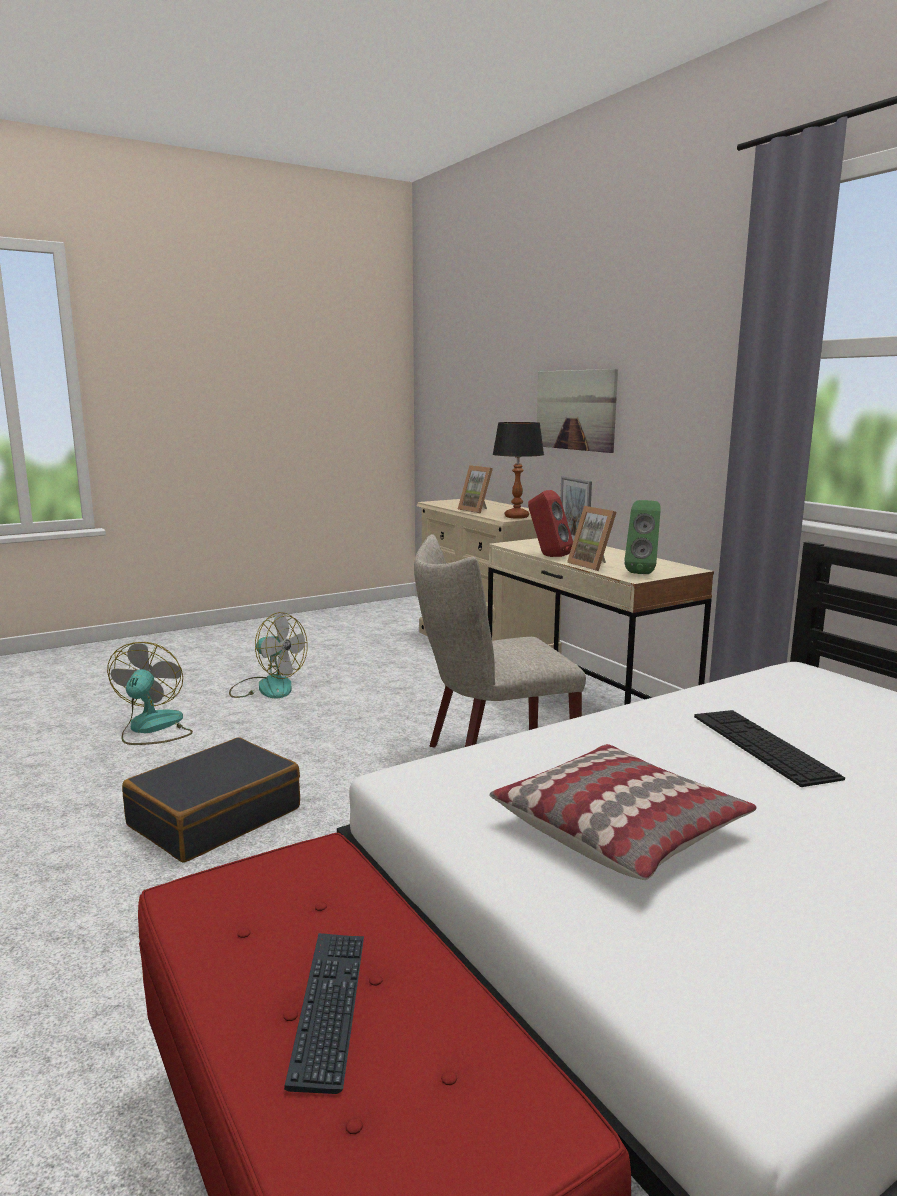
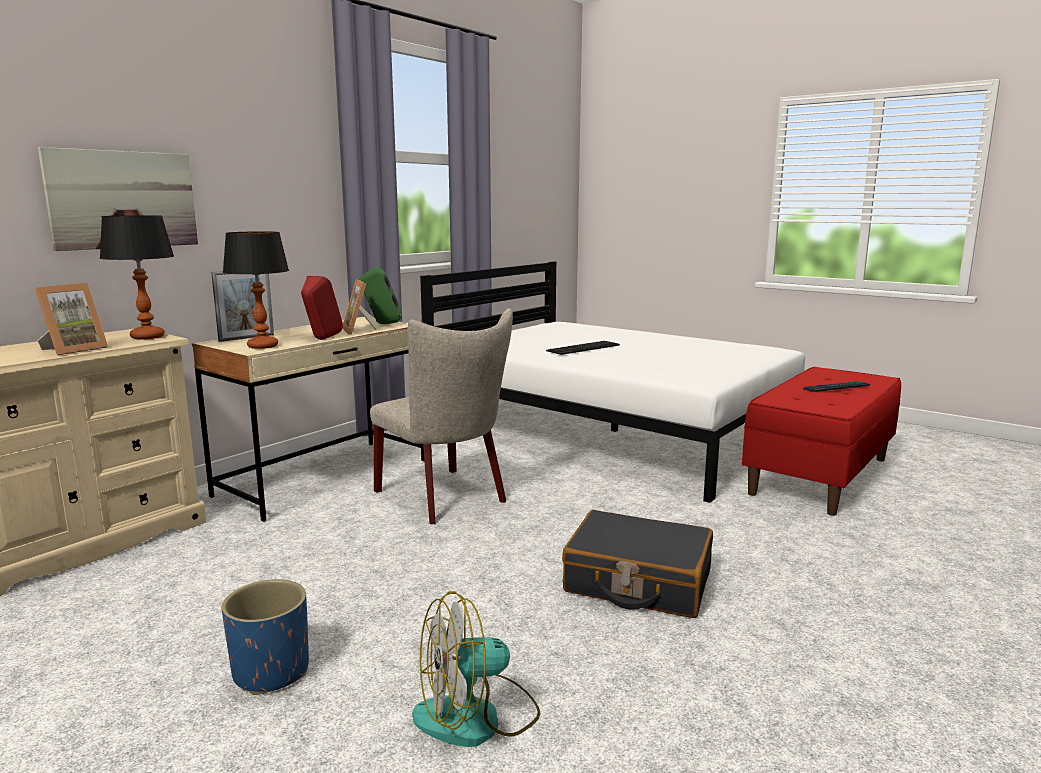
camera: 110 degrees left, 0 degrees up
(267, 687) = (271, 672): fan -> blue planter
(525, 545) = (263, 346): none -> table lamp
(594, 565) = (360, 331): picture frame -> picture frame turned 120 degrees clockwise
(619, 829) = (690, 361): pillow -> none

